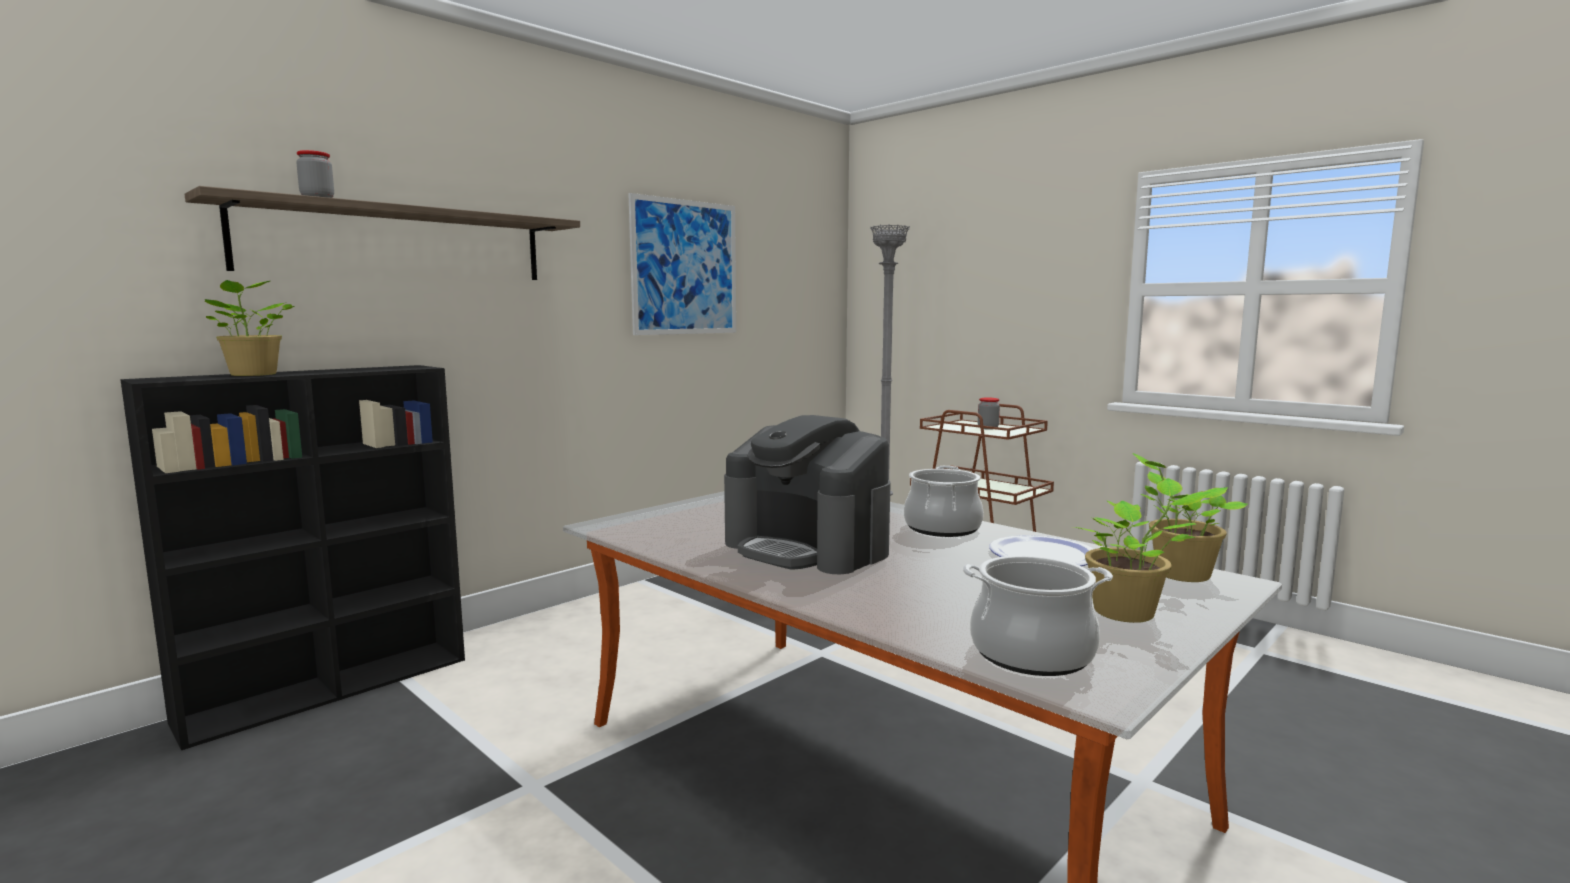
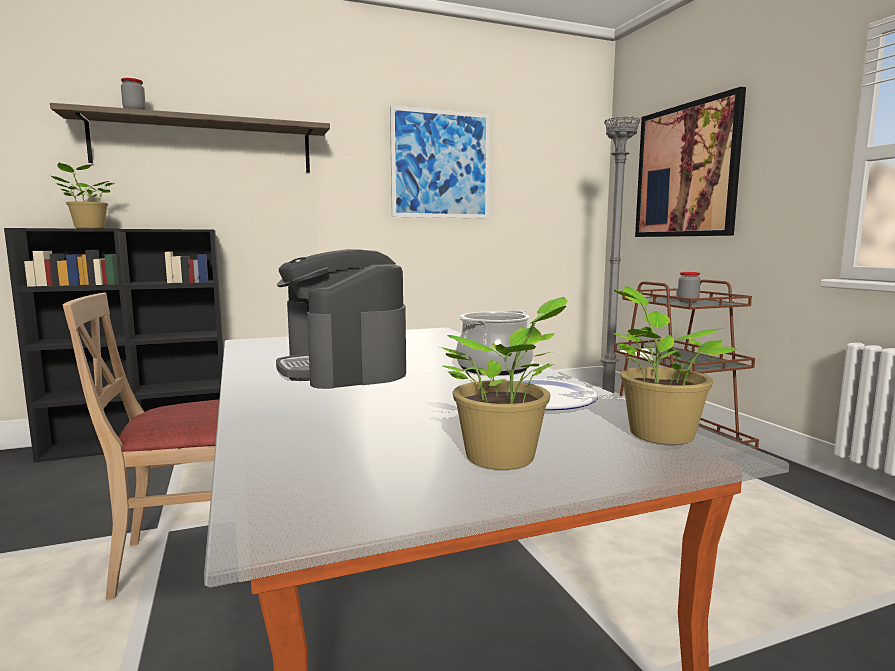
camera: 25 degrees right, 0 degrees up
(613, 805) = (189, 557): none -> beige chair
(951, 284) = (686, 171): none -> picture
(1032, 653) = (307, 475): cooking pot -> none

